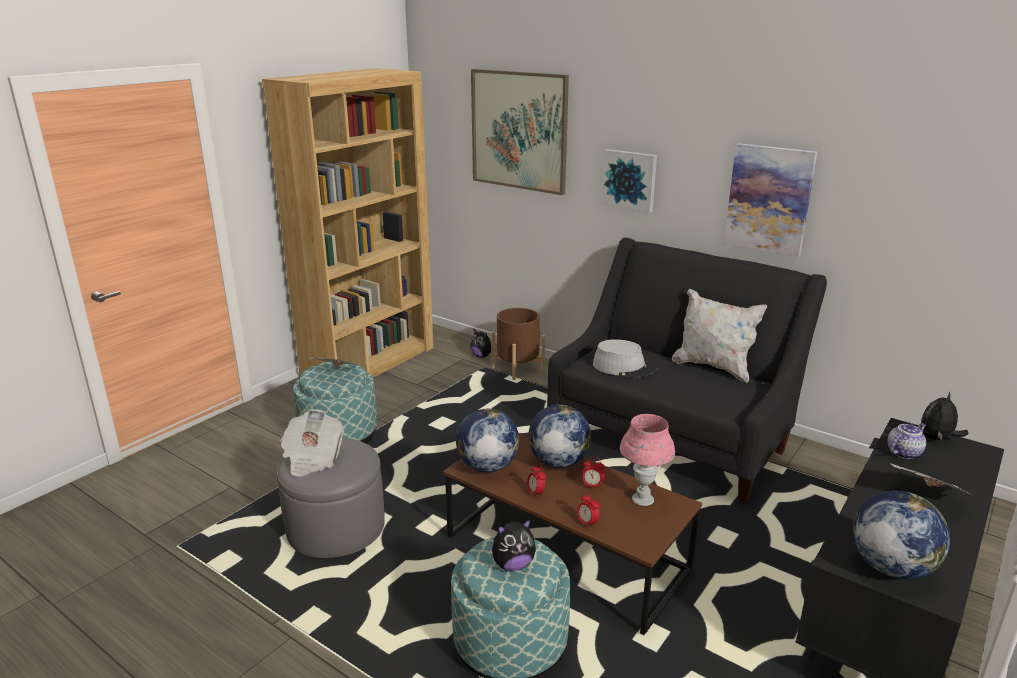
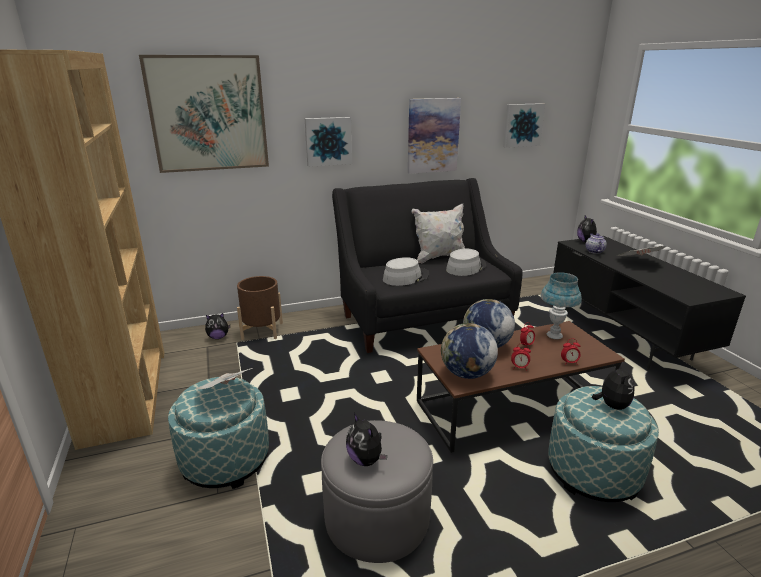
camera: 55 degrees left, 0 degrees up
(312, 458) = (366, 459): newspaper -> plush toy
(642, 499) = (554, 335): pink table lamp -> blue table lamp
(711, 390) = (465, 267): none -> grey hat
(890, 567) = (697, 291): globe -> none
(938, 212) = (522, 125): none -> picture

